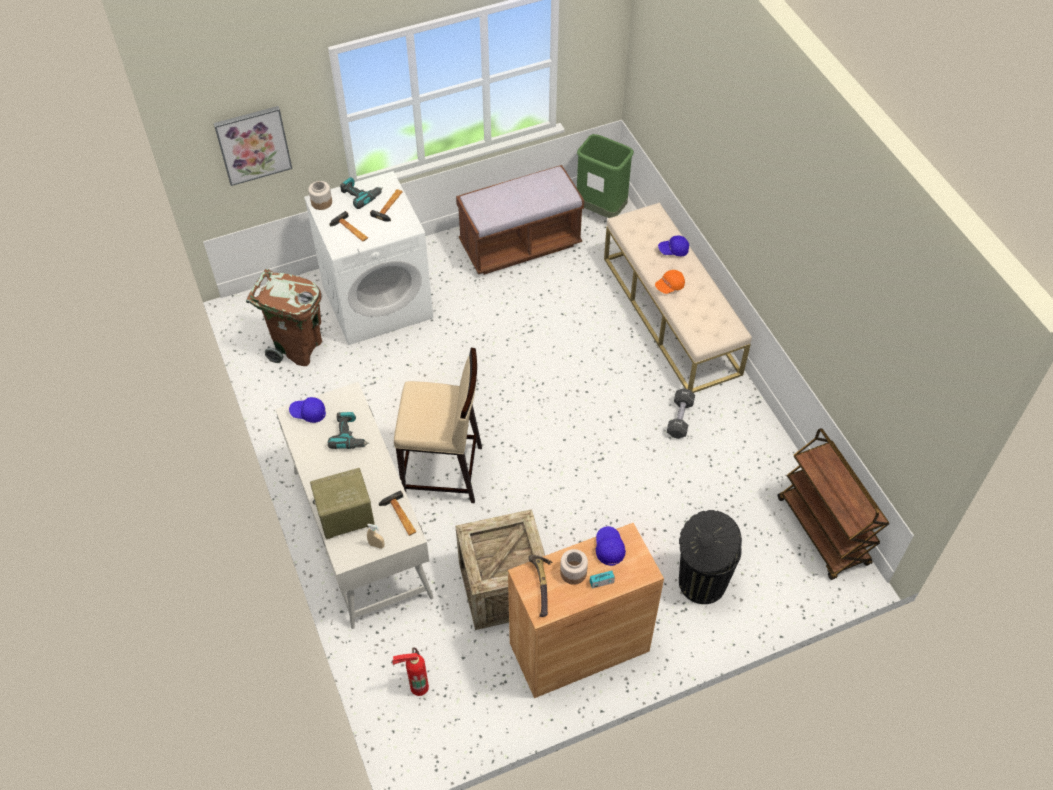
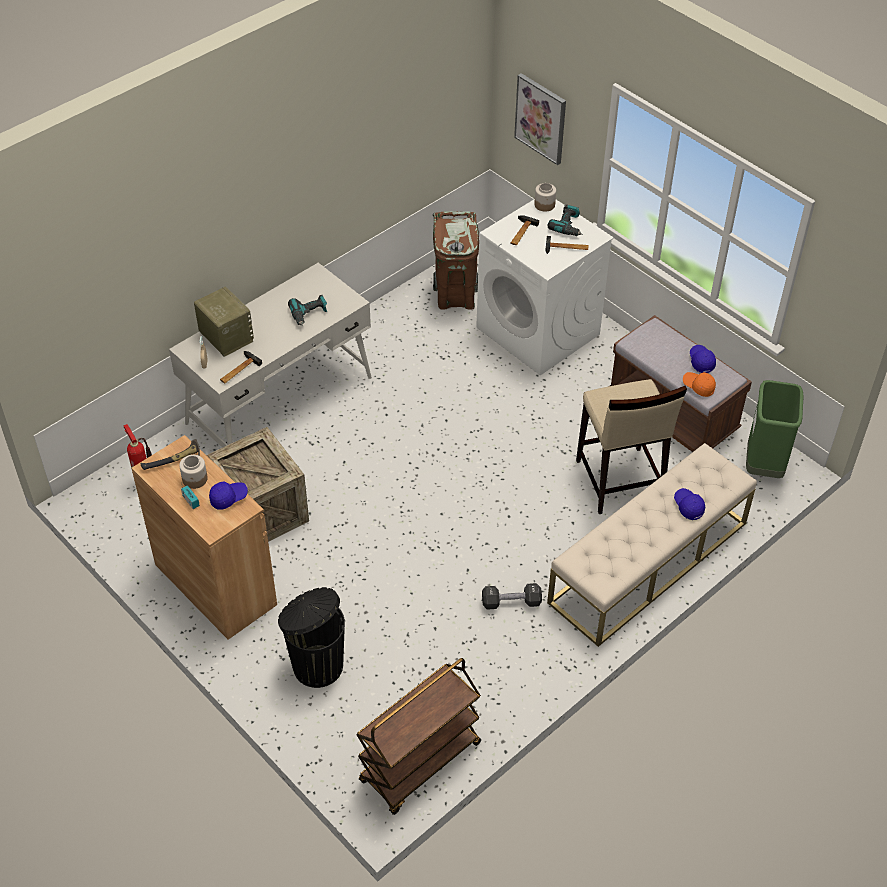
camera: 70 degrees right, 5 degrees down
(308, 413) = (322, 283): blue cap -> blue cap (701, 362)
(444, 472) = (365, 435): beige stool -> beige stool (619, 481)
(669, 286) = (634, 515): orange cap -> orange cap (698, 386)

